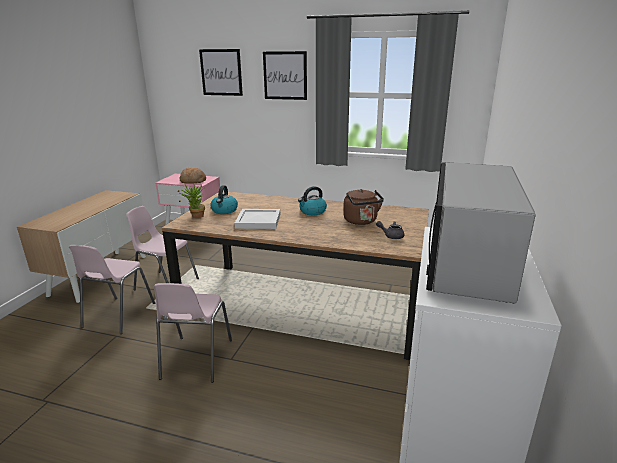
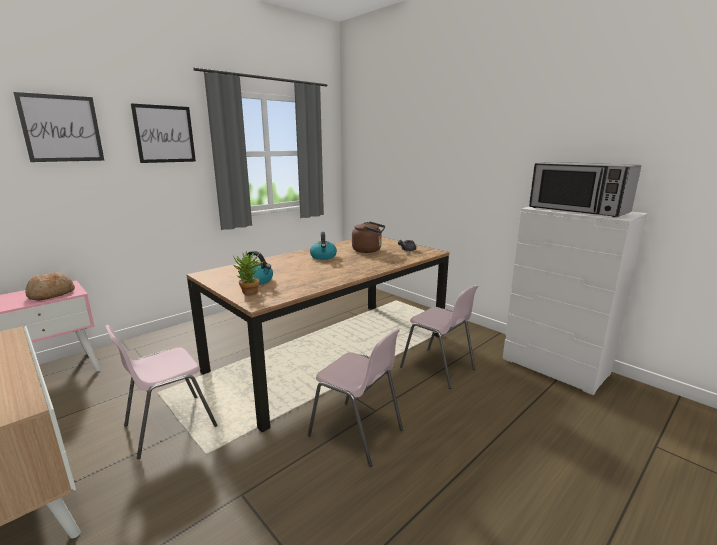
camera: 60 degrees left, 5 degrees down
(118, 315) = (190, 486): pink chair -> pink chair (438, 368)
(257, 221) = (312, 274): white tray -> none

